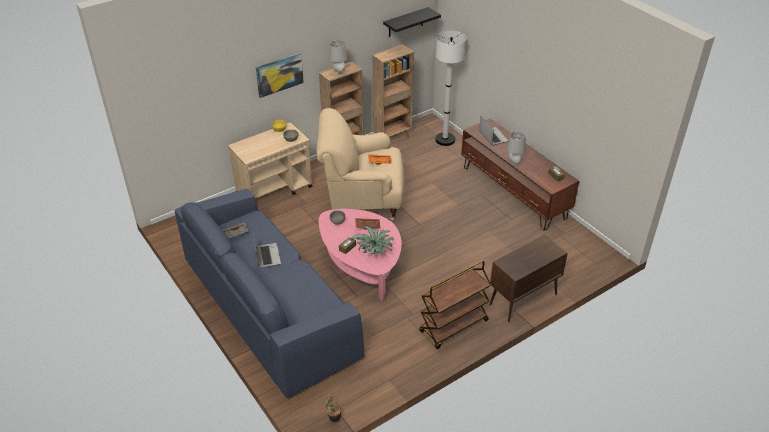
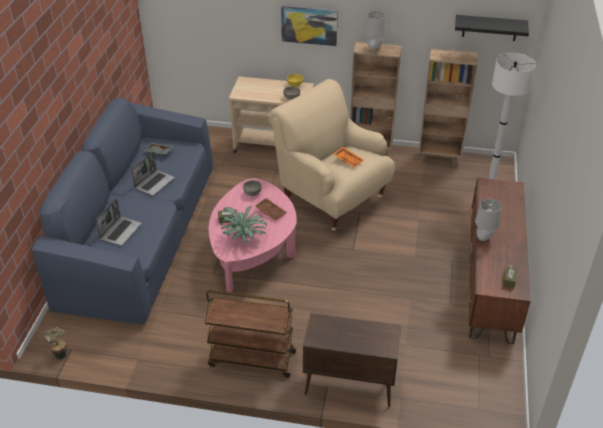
camera: 45 degrees right, 0 degrees up
(492, 137) = (498, 201): laptop -> laptop (120, 231)

